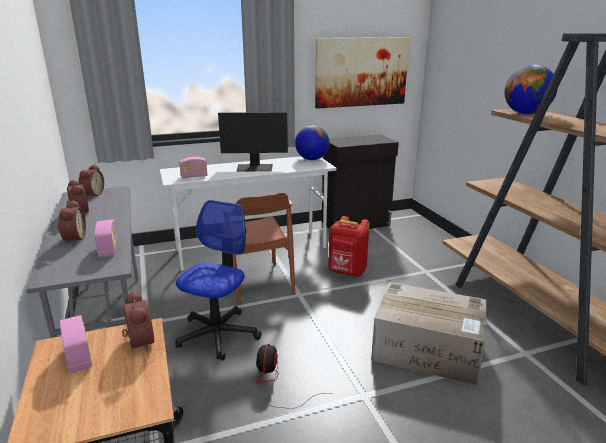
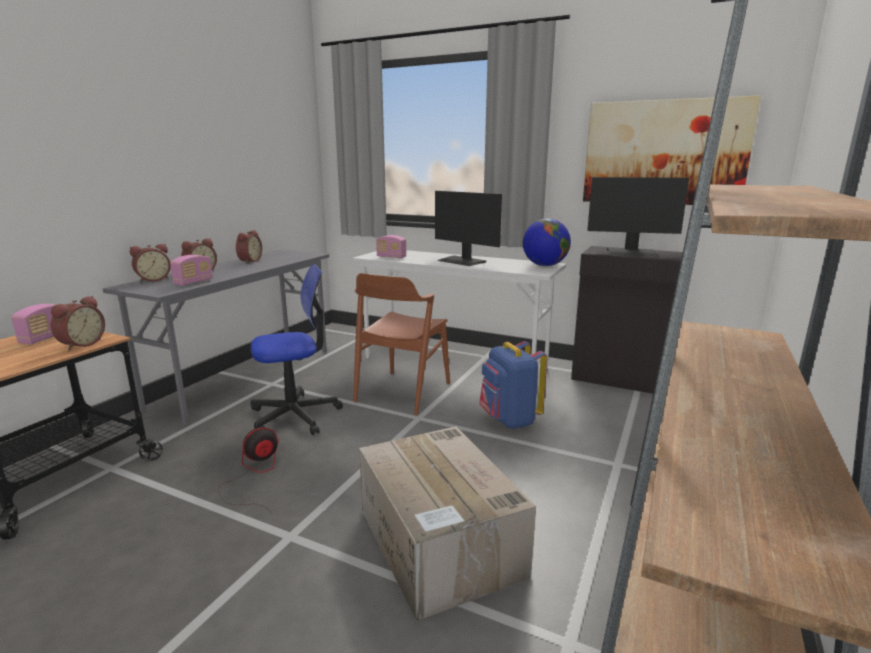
camera: 45 degrees right, 5 degrees down
(92, 195) = (290, 254): alarm clock -> alarm clock (153, 279)
(347, 272) = (509, 420): red backpack -> blue backpack
(357, 140) = (632, 252): none -> monitor
(525, 113) = (744, 187): globe -> none

